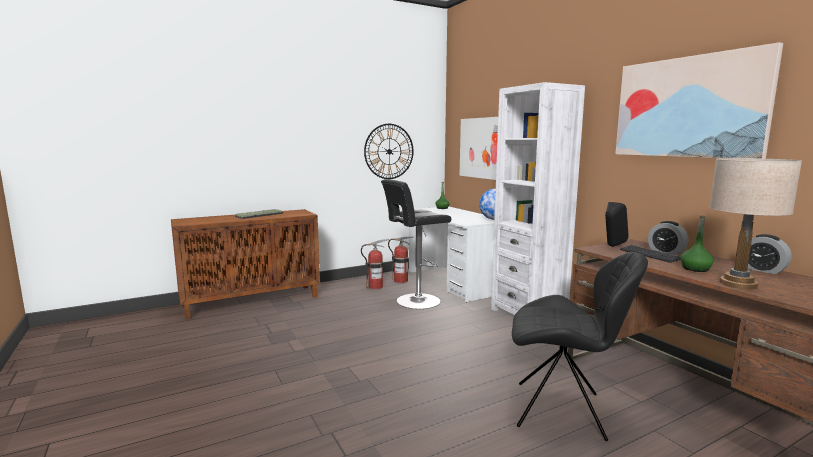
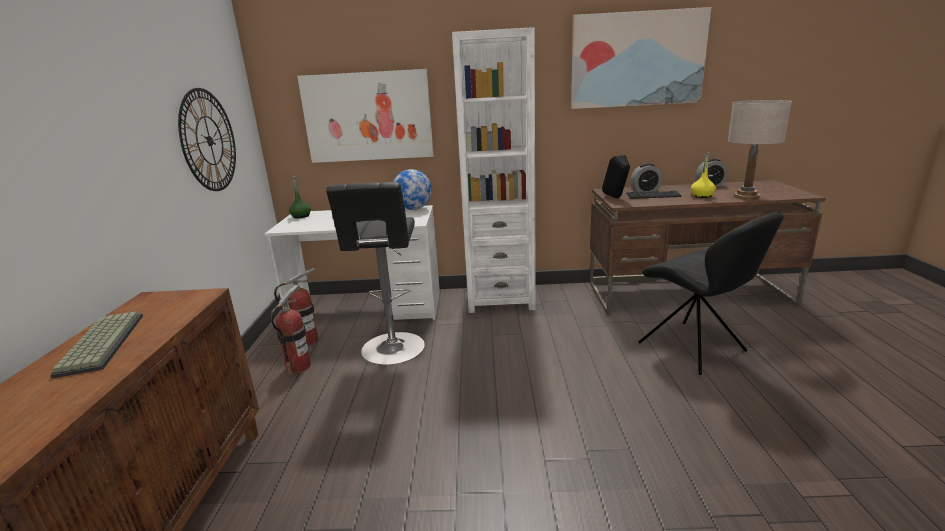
camera: 60 degrees left, 10 degrees up
(563, 410) = (694, 349): black chair -> black chair turned 105 degrees clockwise
(695, 269) = (702, 196): green bottle -> yellow bottle

